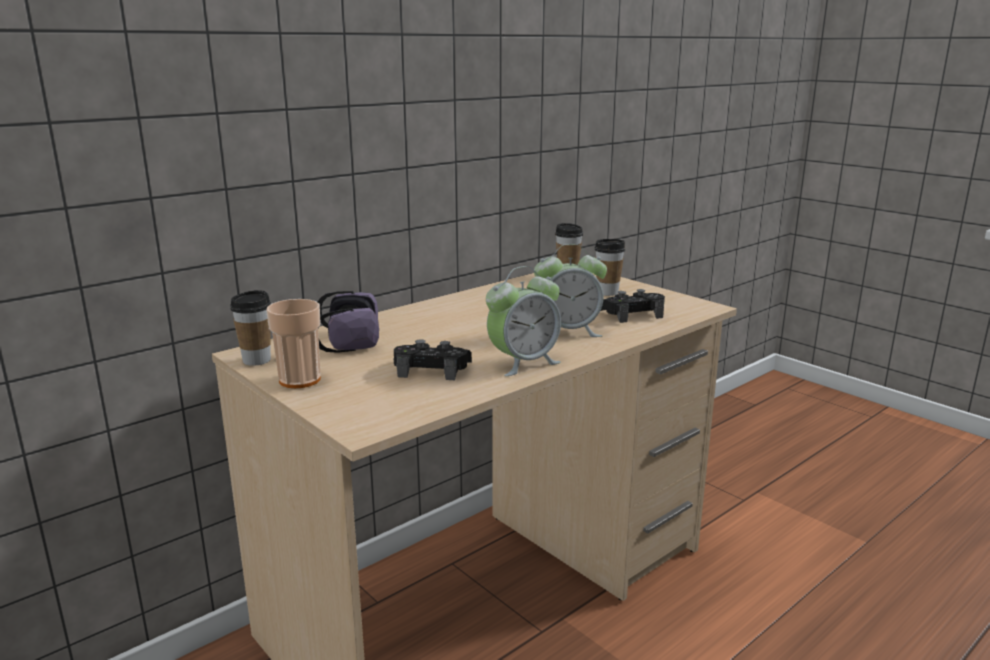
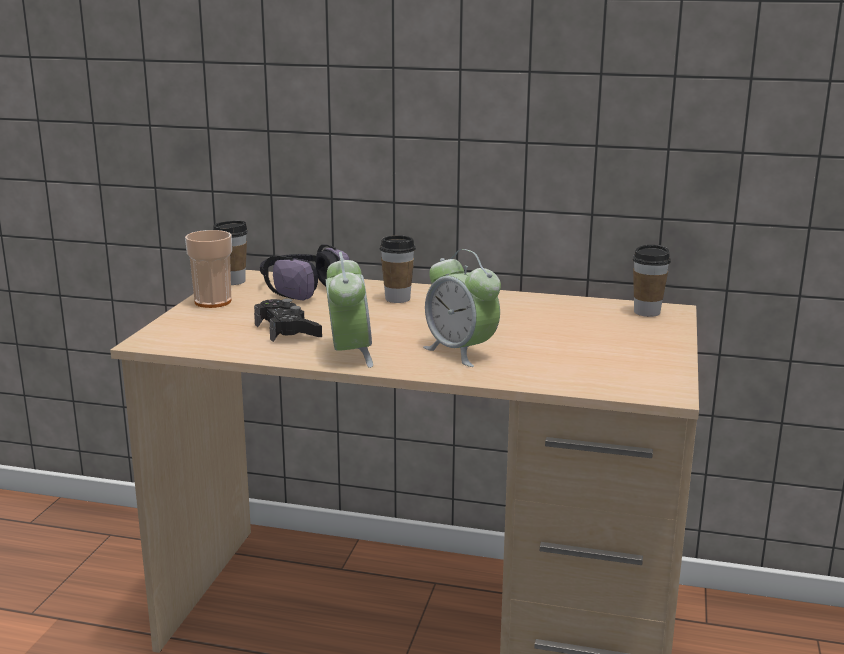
camera: 55 degrees right, 0 degrees up
(523, 363) = (349, 354): alarm clock -> alarm clock turned 120 degrees counterclockwise
(607, 292) = (620, 340): cup -> cup (397, 299)
(632, 314) = (565, 365): black game controller -> none

